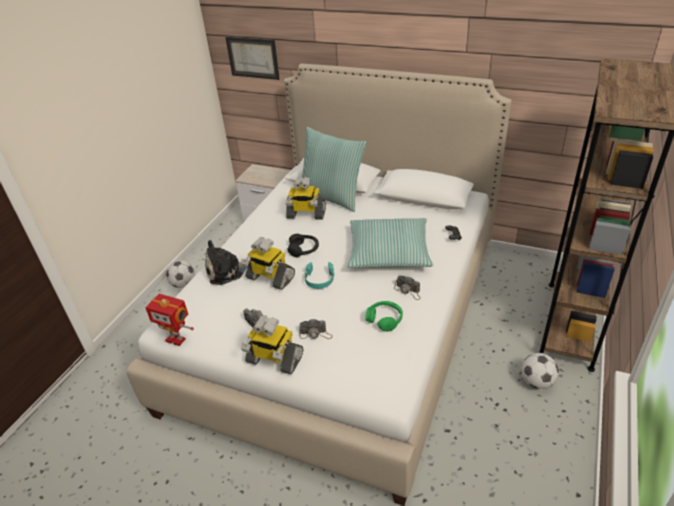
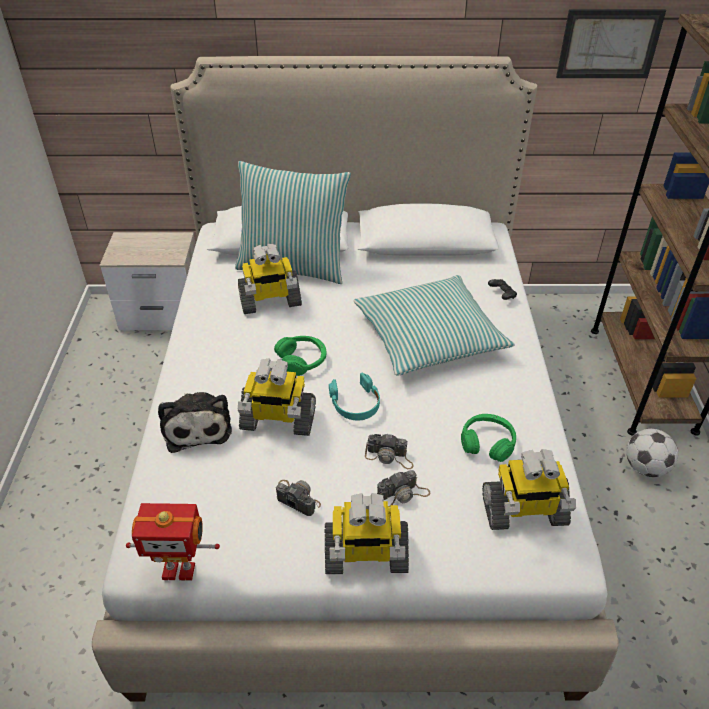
camera: 25 degrees left, 5 degrees up
(183, 284) = (65, 456): football -> none
(227, 271) = (197, 426): plush toy -> plush toy turned 60 degrees counterclockwise
(253, 58) = (103, 54): picture -> picture (609, 44)
(304, 249) = (302, 360): black headphones -> green headphones
(381, 362) = (523, 511): none -> toy robot
(408, 291) = (492, 390): camera -> camera (389, 457)

